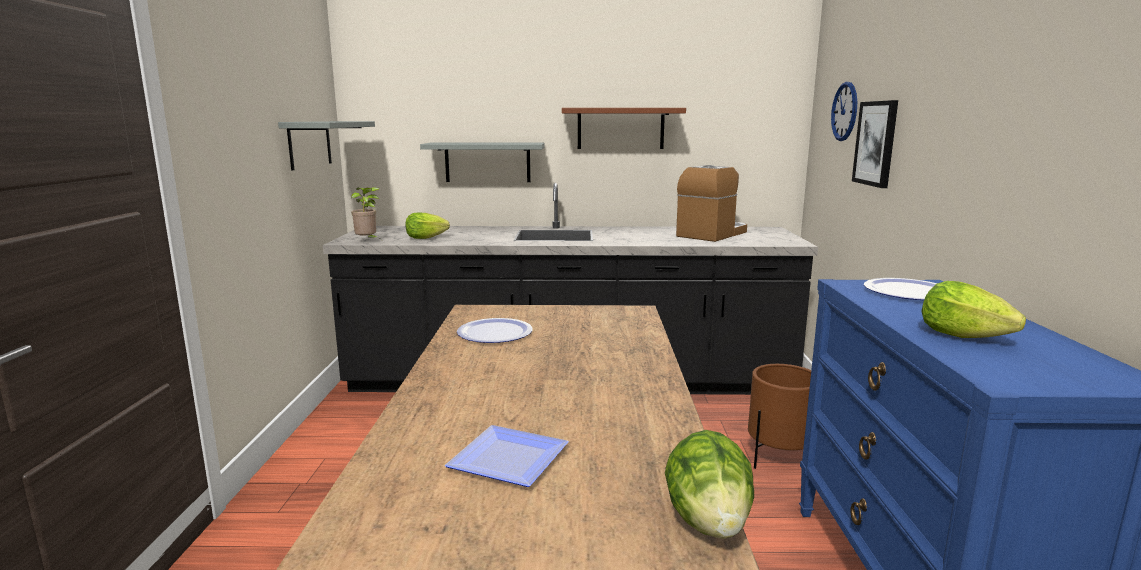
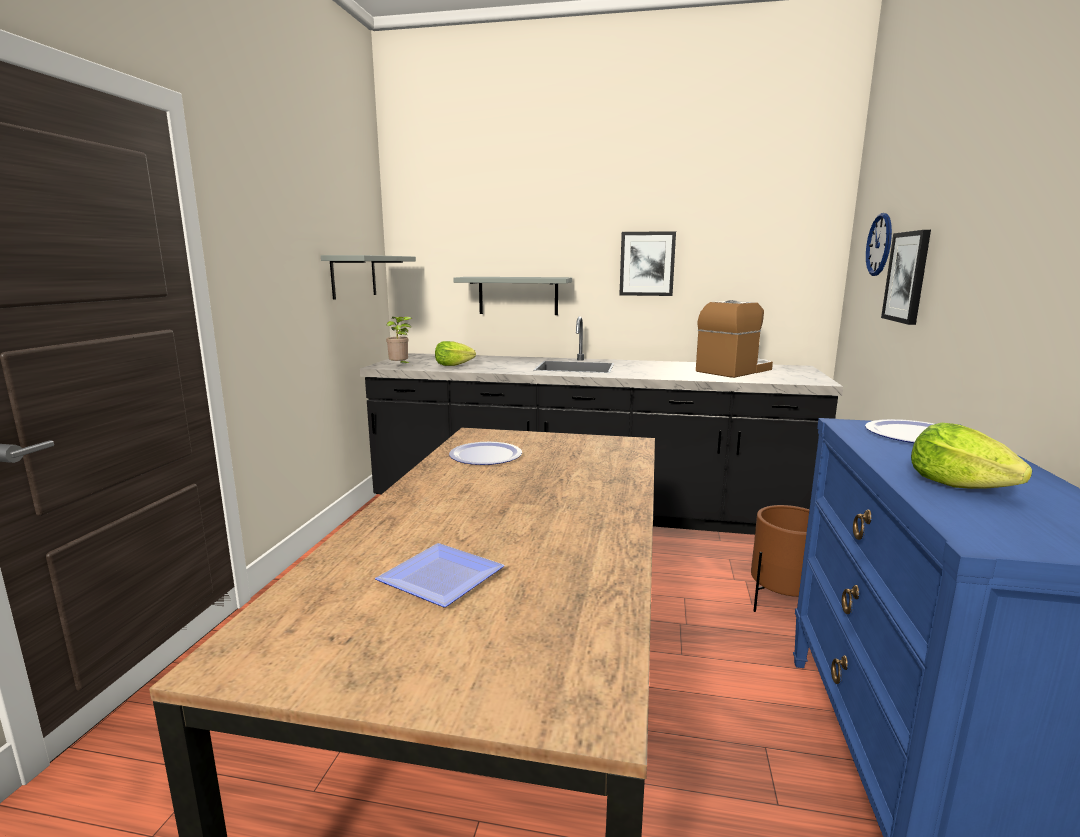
camera: 10 degrees right, 0 degrees up
(620, 128) = (647, 264): brown shelf -> picture
(708, 522) = (614, 663): lettuce -> none

